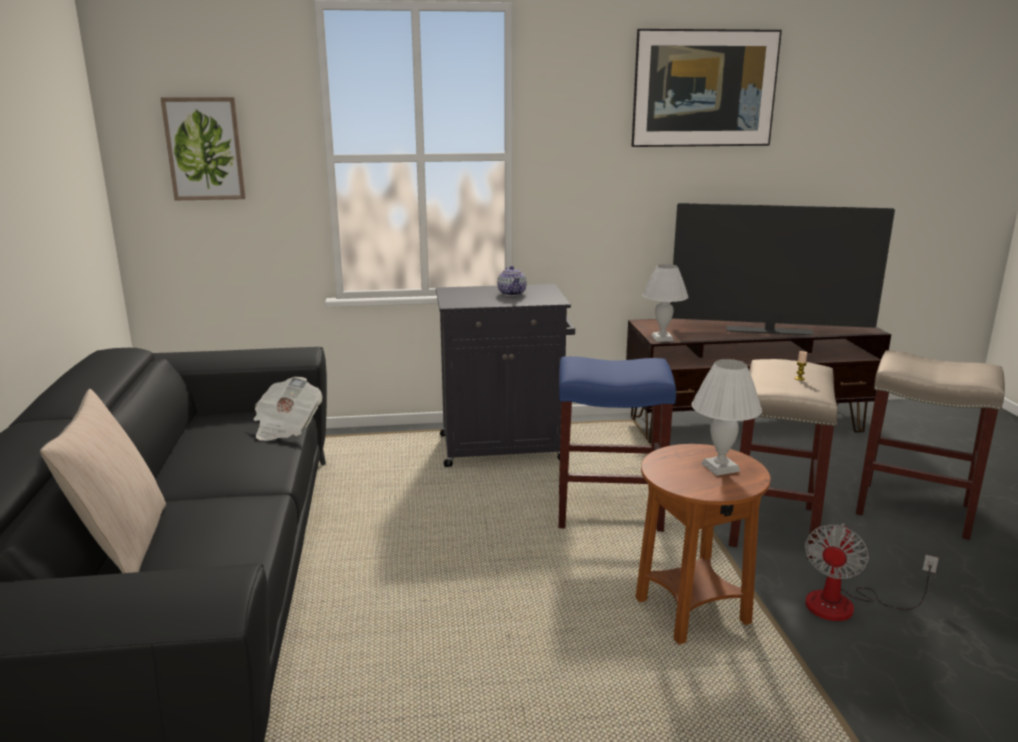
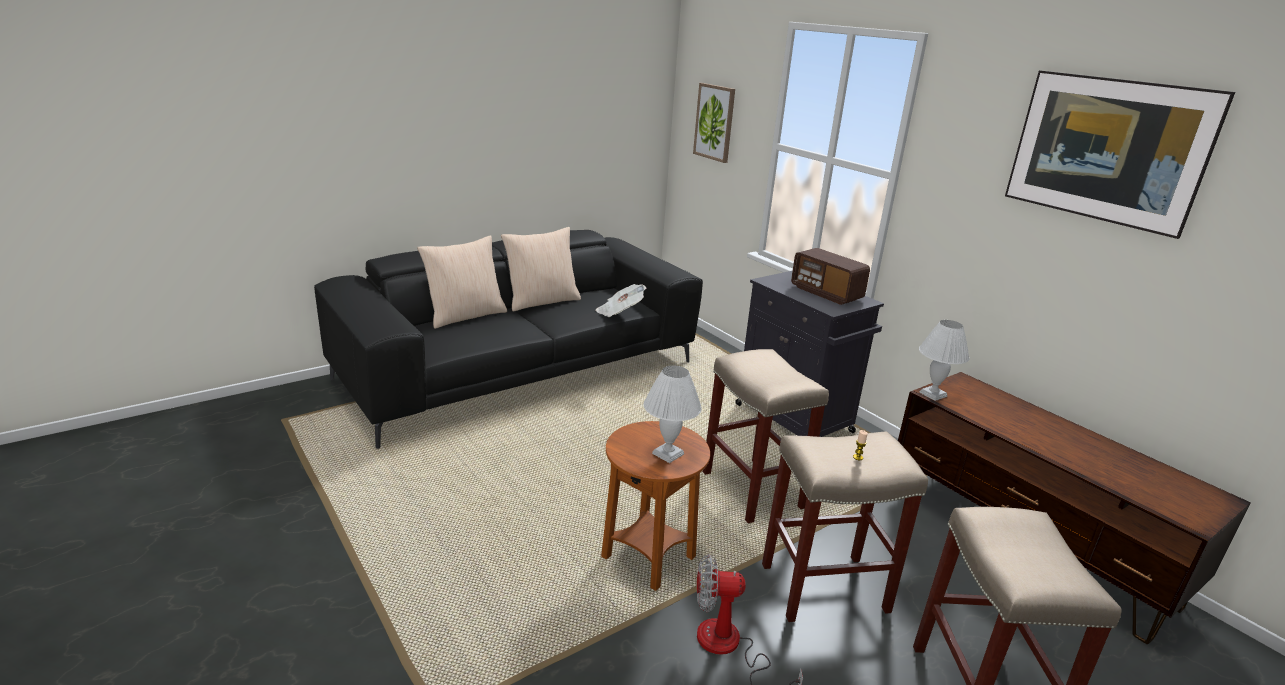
camera: 60 degrees right, 5 degrees up
(167, 470) = (542, 301): none -> beige pillow
(512, 293) = (826, 293): teapot -> radio
(610, 510) = (754, 490): blue stool -> beige stool
(769, 331) = (1058, 450): television -> none

